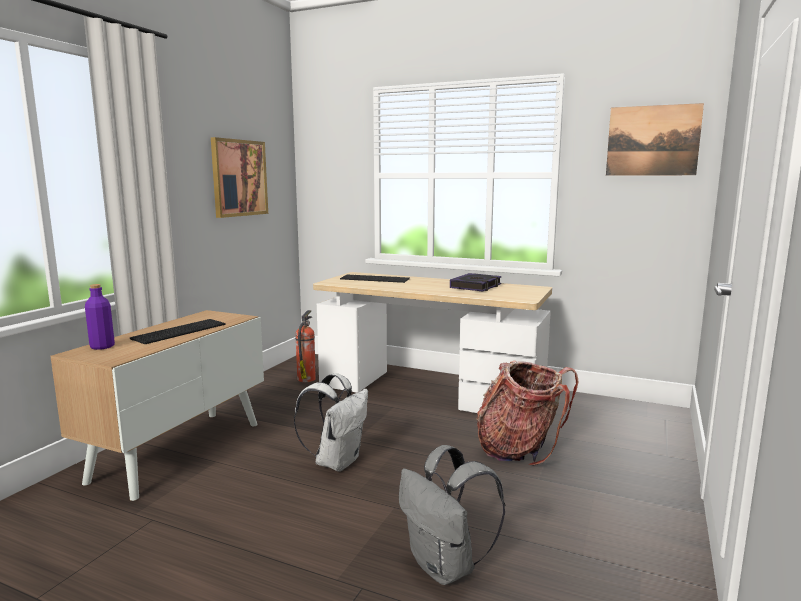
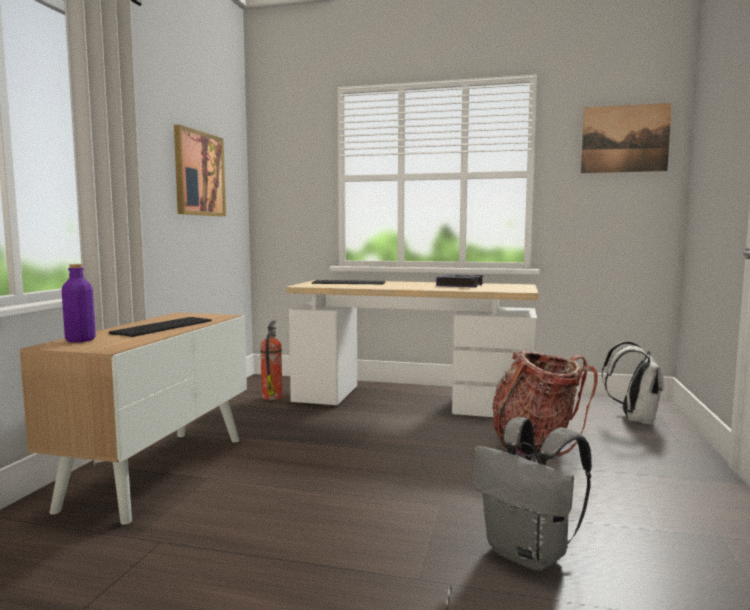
camera: 10 degrees left, 5 degrees down
(337, 461) = (350, 468): white backpack -> white backpack (634, 419)

